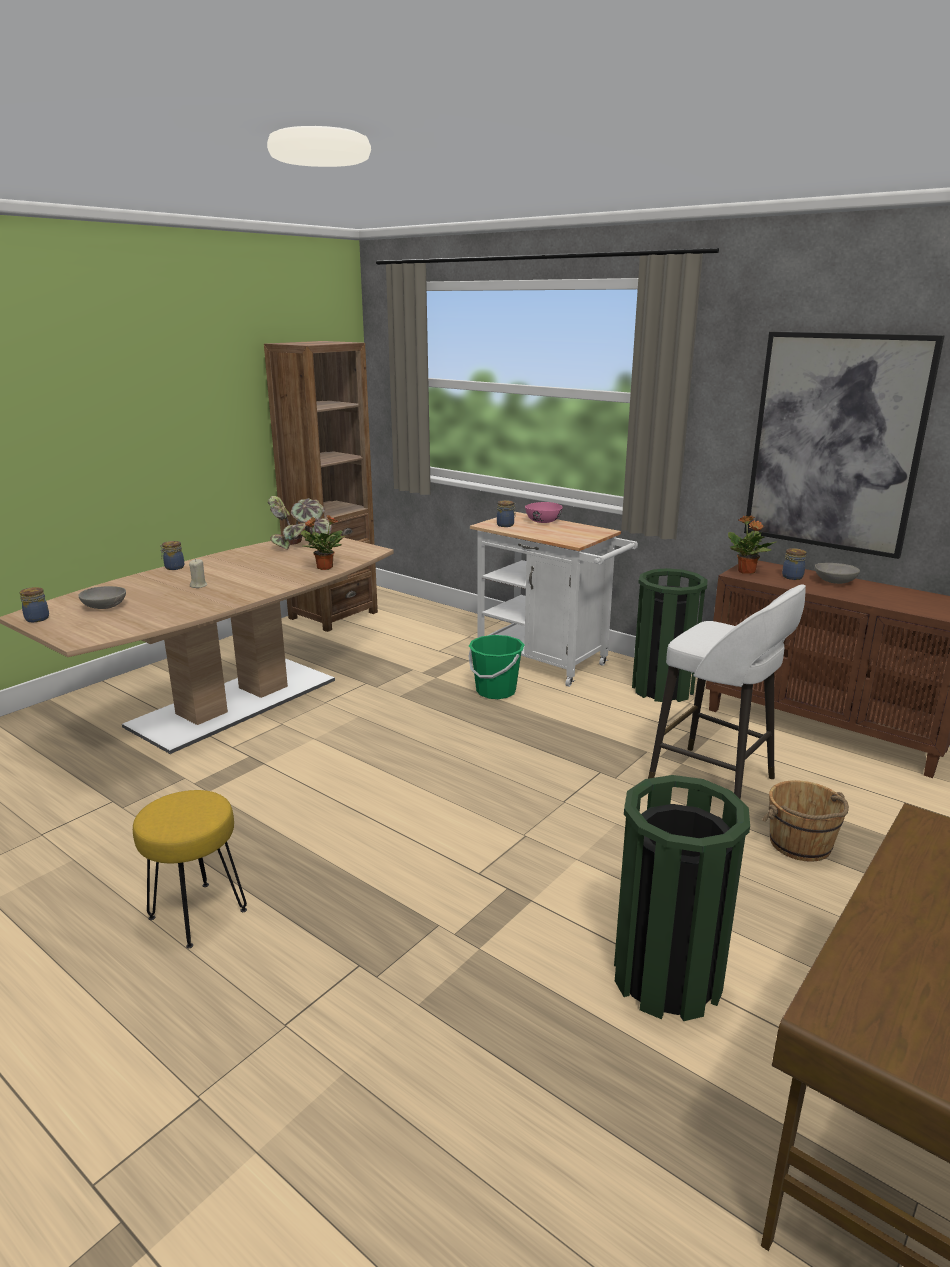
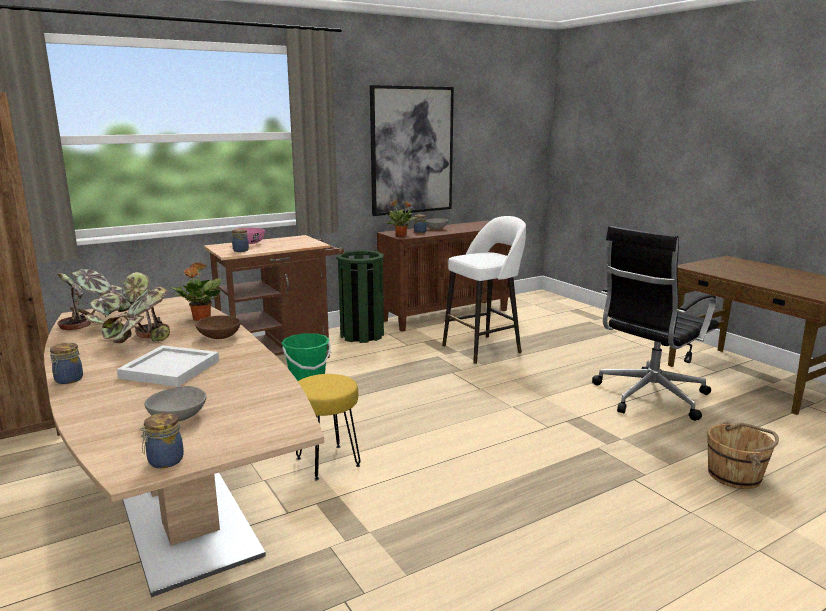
camera: 70 degrees left, 5 degrees down
(197, 915) = (568, 545): yellow stool -> yellow stool (328, 462)
(199, 585) = (172, 369): beige candle -> white tray
(260, 564) = (139, 340): none -> potted plant
(278, 582) = (220, 337): none -> brown bowl
(548, 663) = (282, 356): white cart -> brown cart
(667, 978) = (648, 397): green trash can -> black office chair
(800, 844) = (550, 346): brown bucket -> brown bucket (735, 475)

